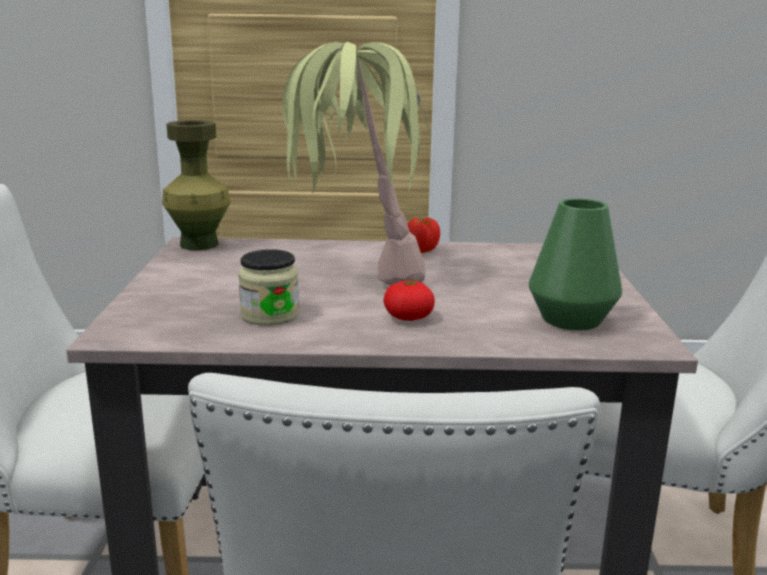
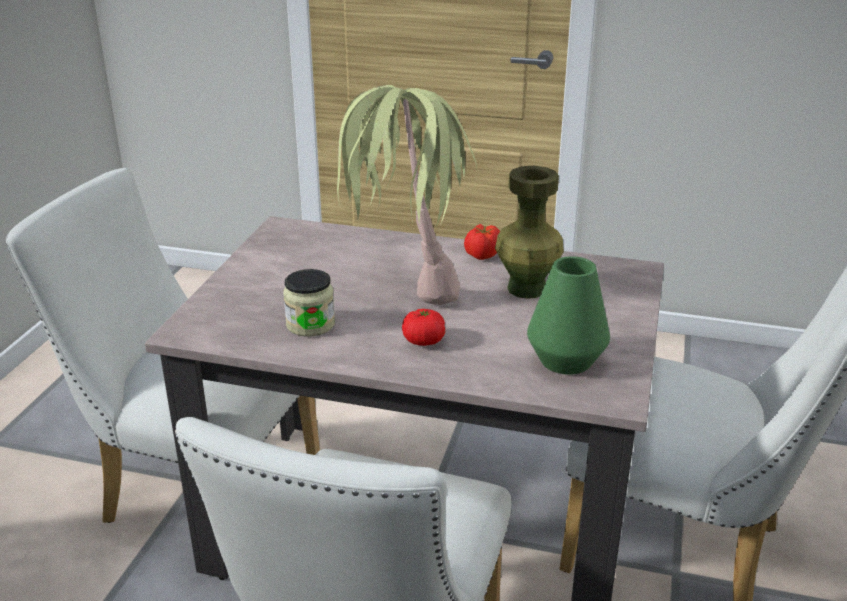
camera: 15 degrees right, 10 degrees up
(199, 244) = (289, 228): green vase -> green vase (527, 288)

